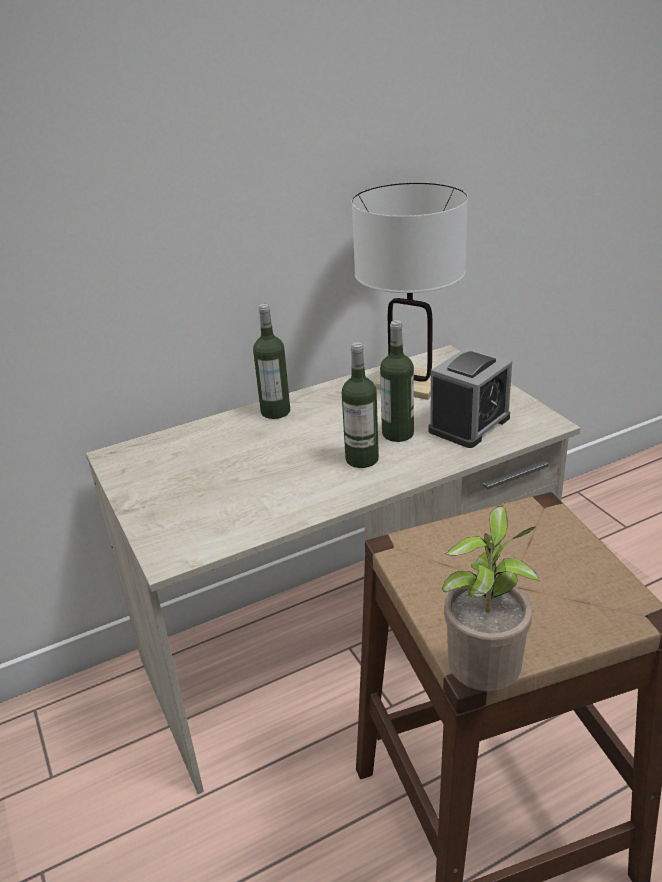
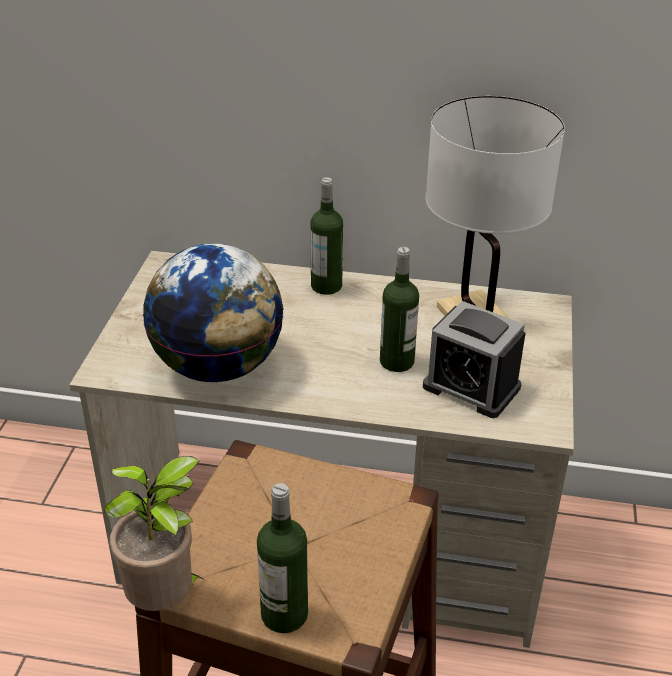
camera: 35 degrees right, 5 degrees up
(268, 504) = (218, 367): none -> globe
(362, 459) = (336, 369): bottle -> bottle (284, 614)
(469, 424) = (471, 387): alarm clock -> alarm clock turned 45 degrees clockwise

